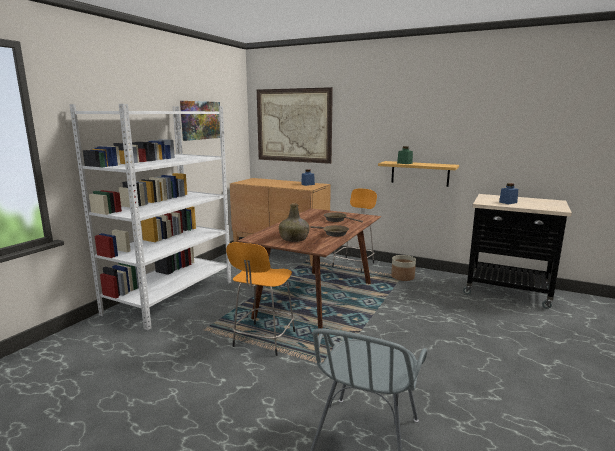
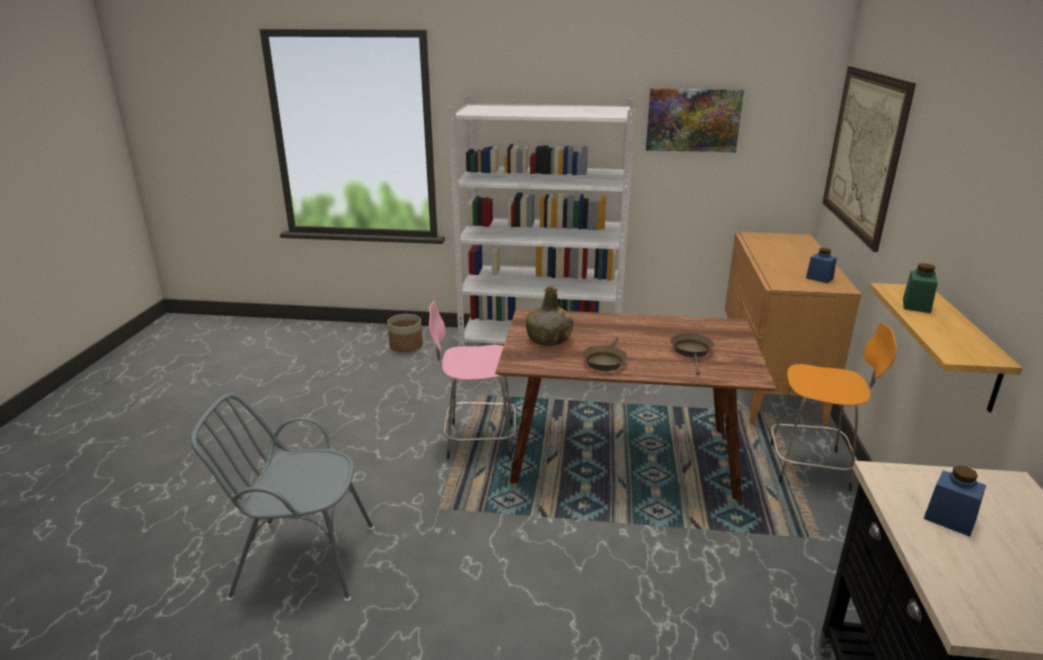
camera: 70 degrees right, 10 degrees up
(263, 340) = (477, 440): orange stool -> pink stool
(402, 277) = (816, 540): planter -> planter (405, 346)

